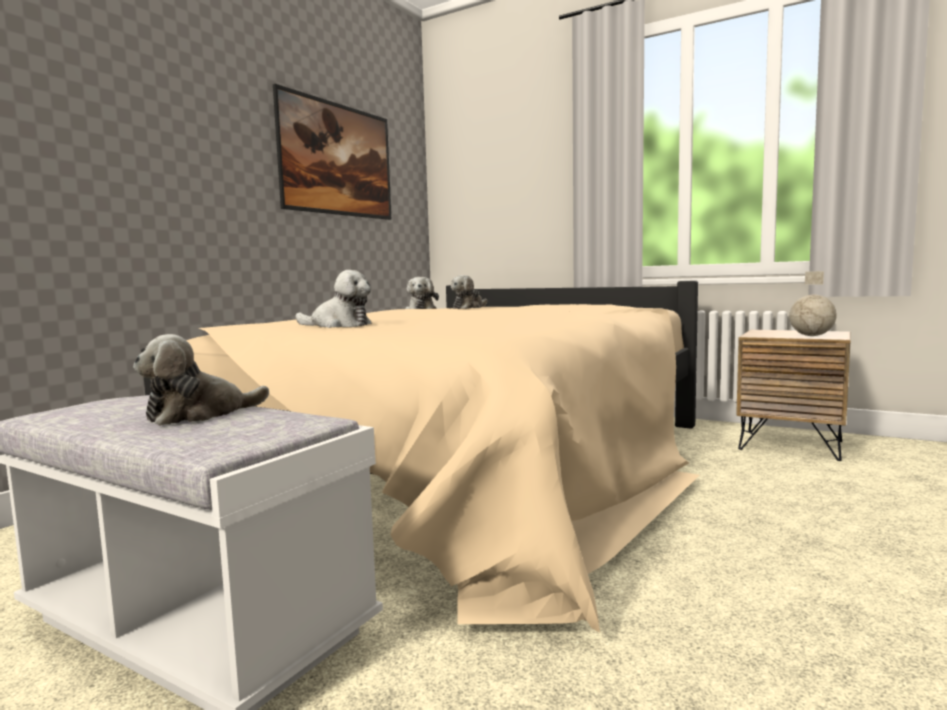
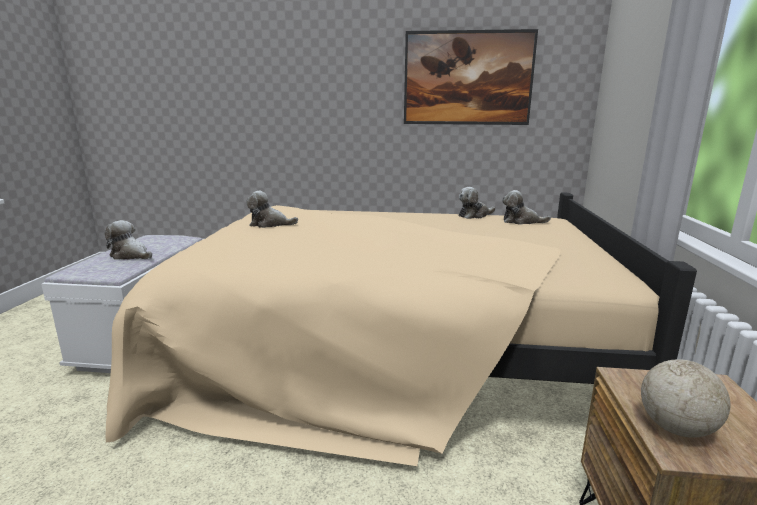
camera: 65 degrees right, 10 degrees up
(338, 325) = (269, 224): plush toy -> plush toy turned 105 degrees clockwise

